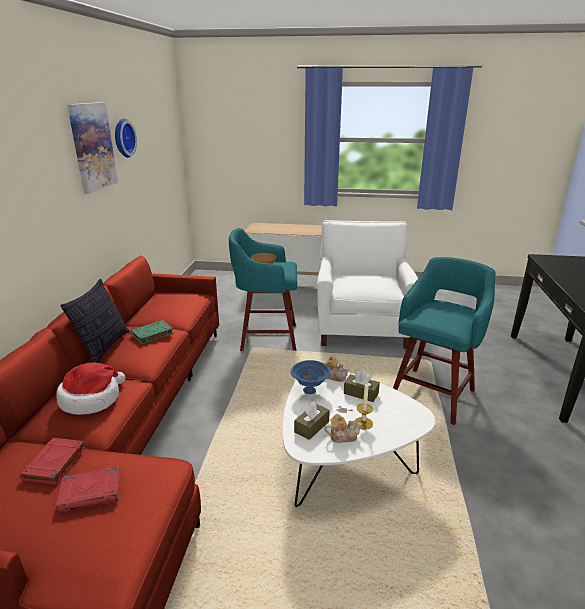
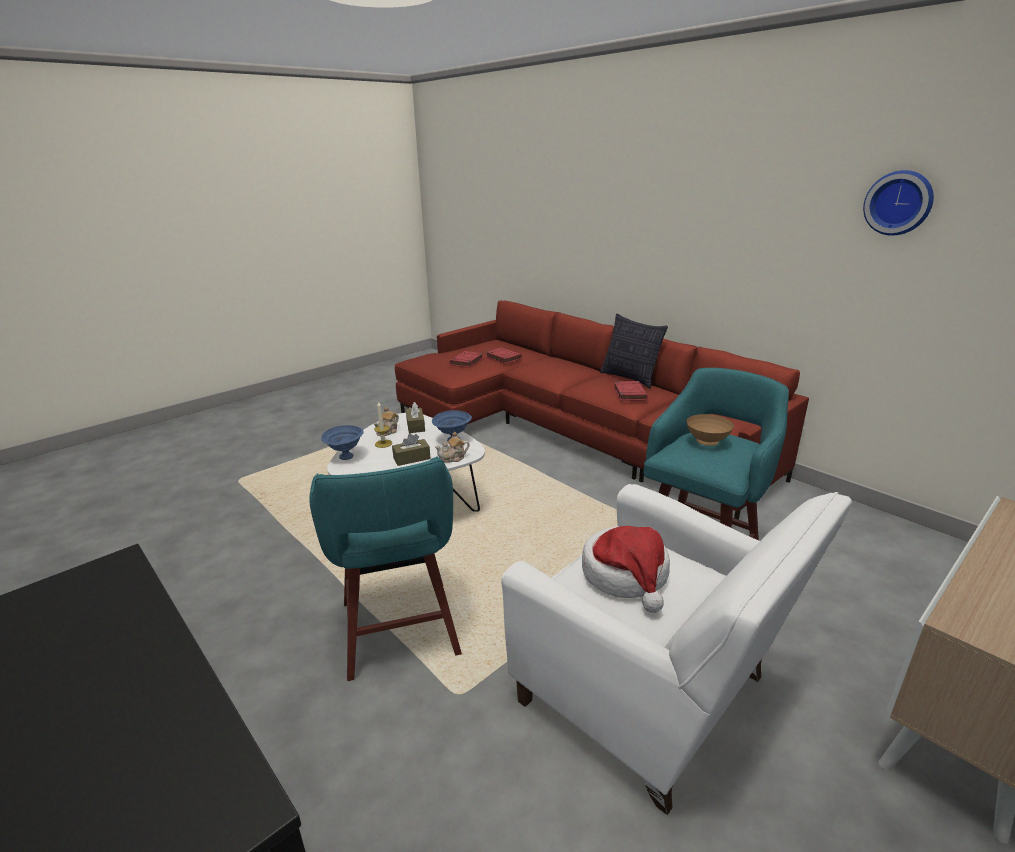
camera: 130 degrees right, 0 degrees up
(92, 147) = (801, 201): picture -> none
(92, 399) = (552, 367): hat -> hat (626, 575)
(152, 334) = (629, 394): green book -> red book
(409, 427) = (346, 457): none -> blue bowl

